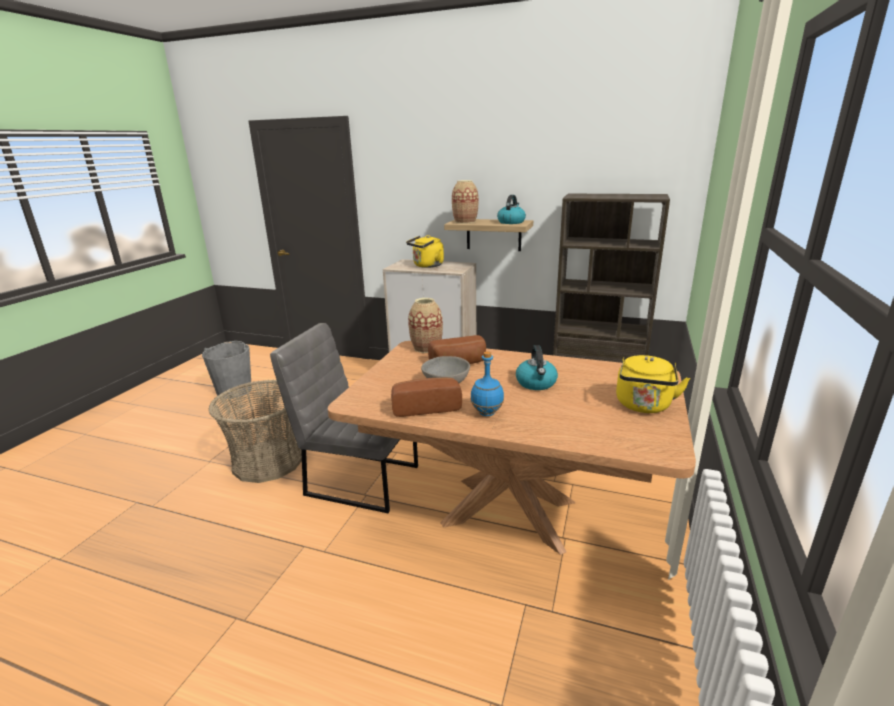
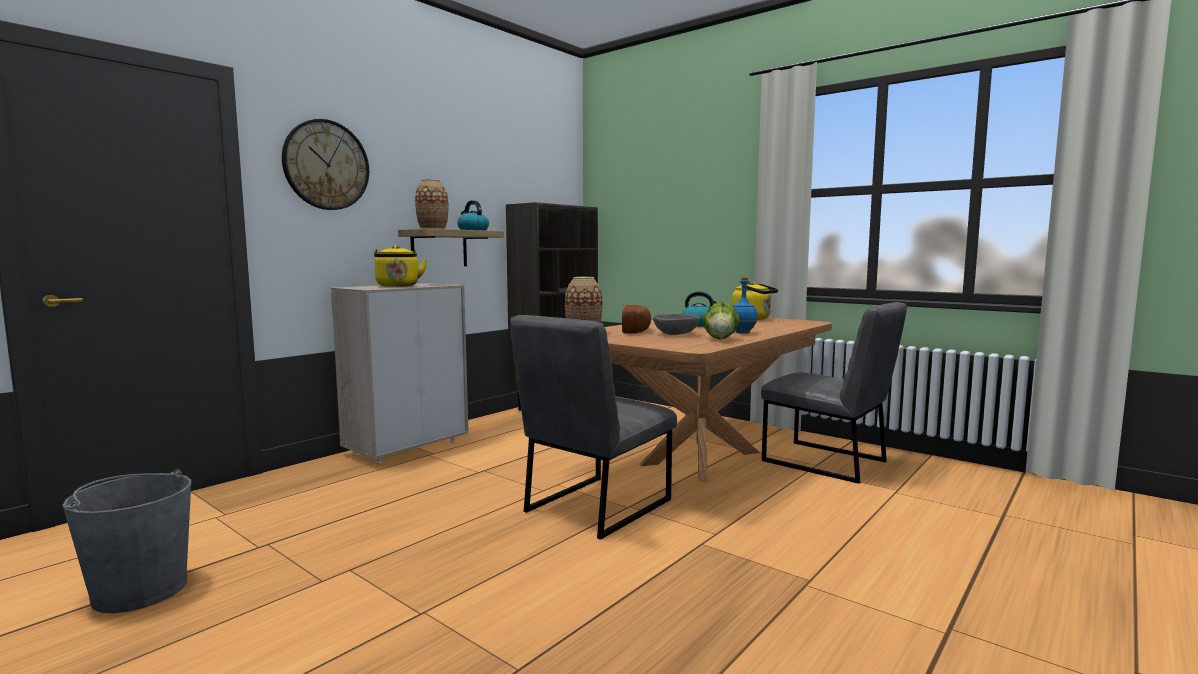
camera: 70 degrees left, 15 degrees down
(268, 461) = (487, 560): basket -> none
(403, 172) = (326, 165): none -> wall clock
(425, 407) = (720, 339): bread -> lettuce
(569, 622) = (827, 462): none -> grey chair

